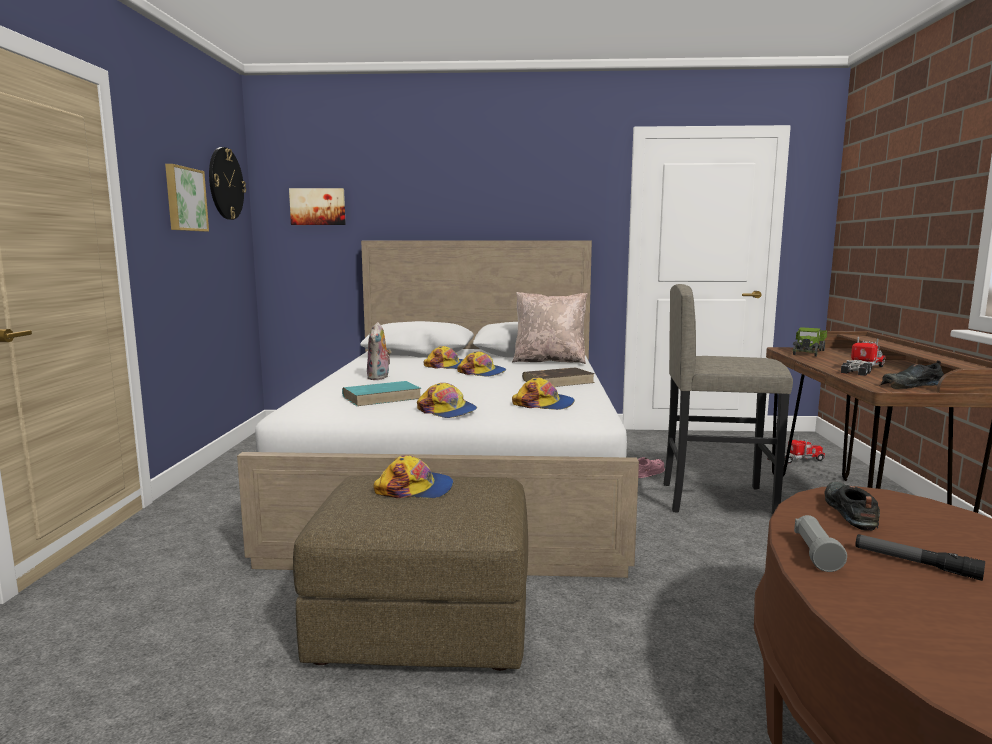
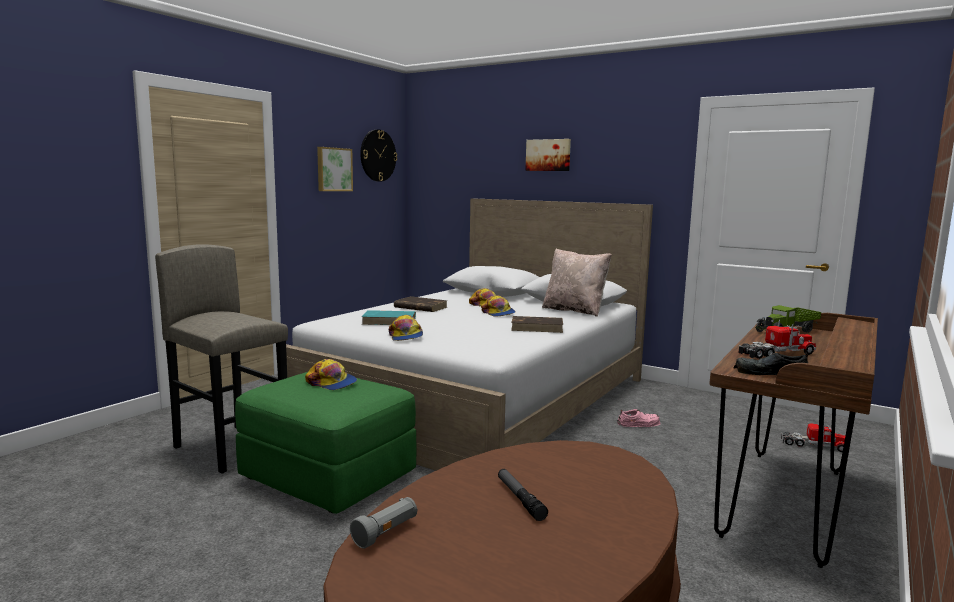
camera: 30 degrees right, 0 degrees up
(318, 207) = (446, 171): picture -> picture (548, 155)
(379, 378) = (420, 307): plush toy -> brown book
(424, 623) = (329, 476): brown ottoman -> green ottoman
(544, 404) = (481, 342): cap -> none
(716, 499) = (665, 457): grey stool -> grey stool (232, 447)
(816, 554) = (466, 475): grey flashlight -> grey flashlight (386, 533)
(849, 512) = (562, 460): black shoe -> none

